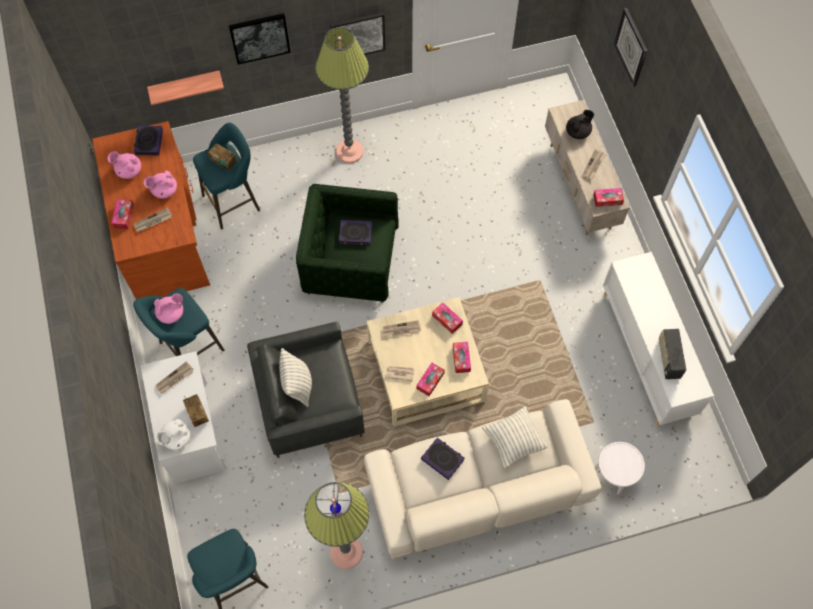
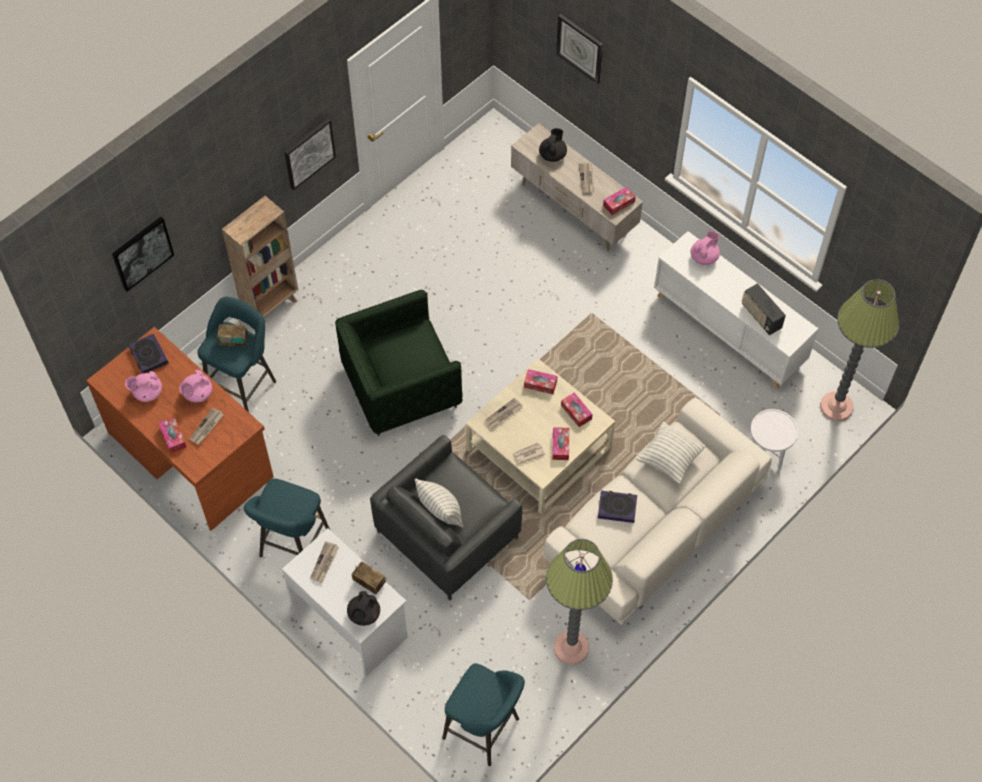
camera: 30 degrees left, 5 degrees down
(171, 313) = (280, 506): pink teapot -> pink teapot (704, 257)
(176, 438) = (364, 615): white teapot -> black teapot
(185, 86) = (162, 280): shelf -> none
(260, 37) = (225, 195): picture -> picture (142, 253)
(294, 150) = (271, 306): none -> brown bookcase
(349, 151) = (329, 281): floor lamp -> floor lamp (836, 406)
(355, 234) = (401, 349): book -> none

